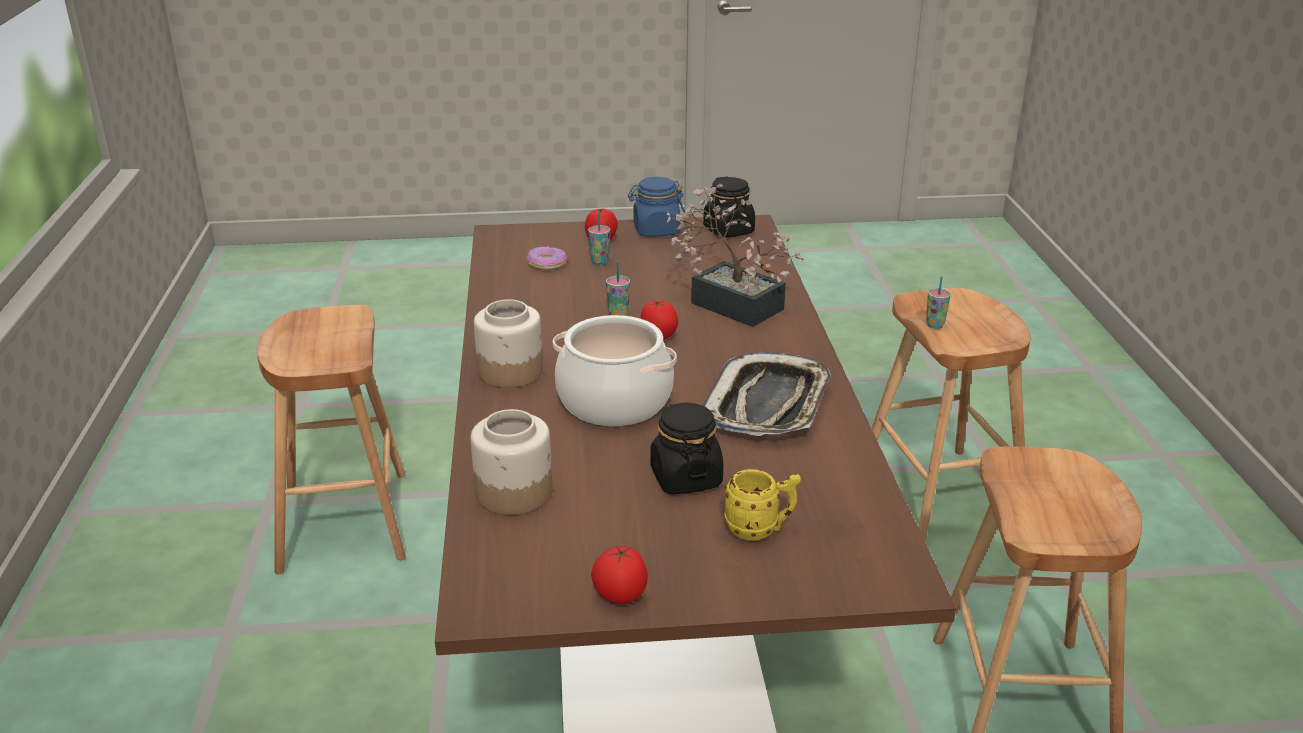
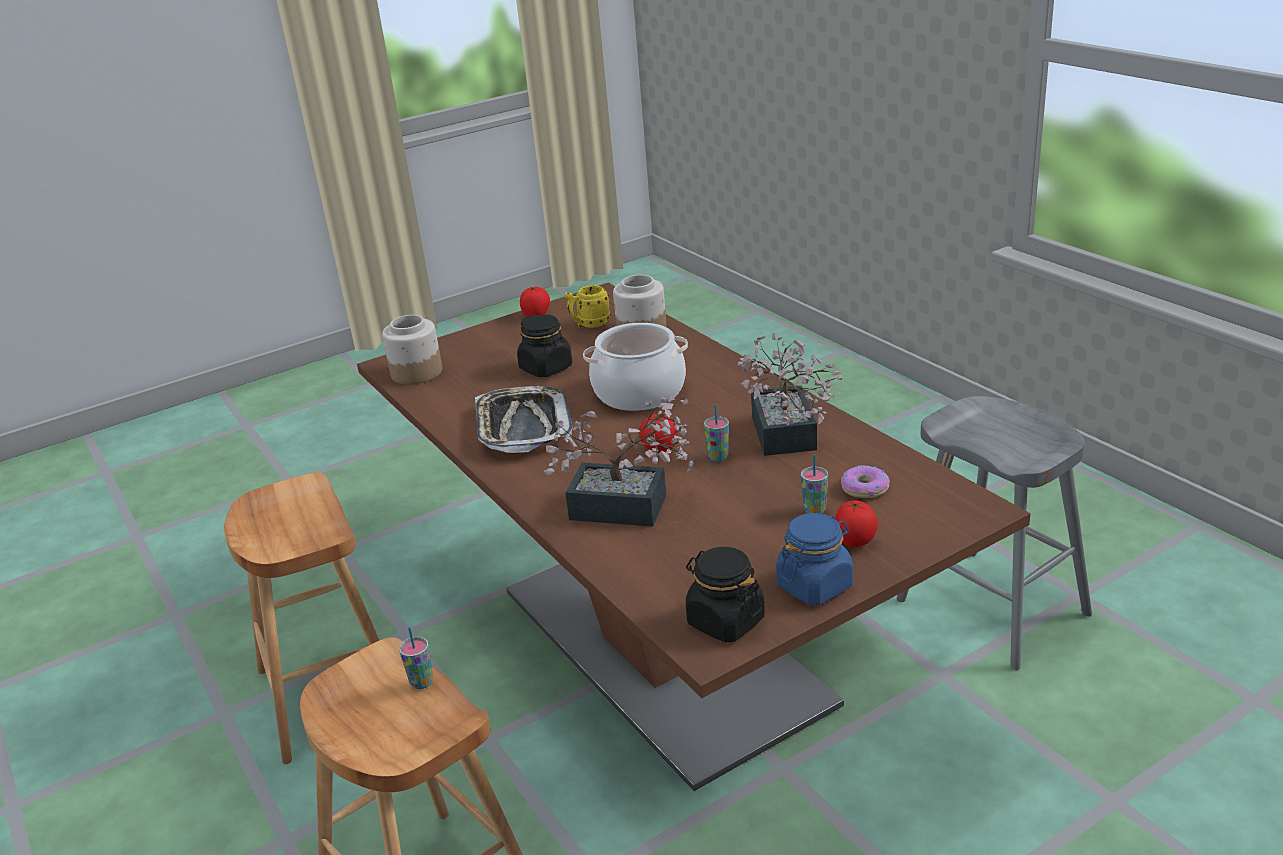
camera: 155 degrees right, 0 degrees up
(344, 522) = (991, 607): brown stool -> grey stool
(511, 372) = (741, 386): jar -> jar (416, 373)
(547, 313) = (784, 438): none -> potted plant
(760, 529) = (481, 360): yellow mug -> yellow mug (589, 325)

